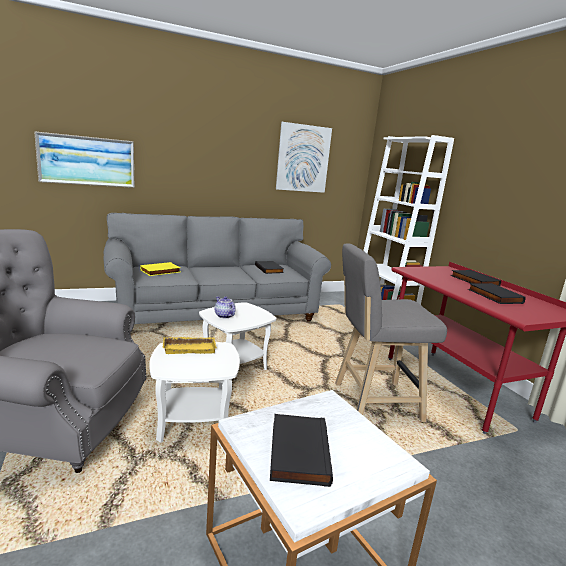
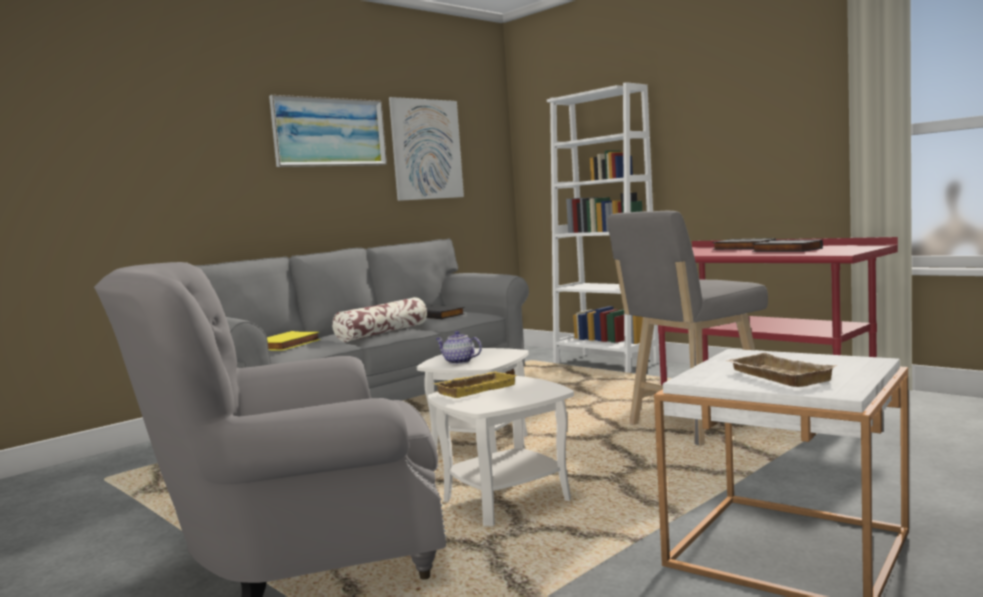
camera: 20 degrees left, 10 degrees down
(87, 161) = (107, 189): picture -> picture (329, 132)
(223, 275) = (383, 332): none -> pillow
(297, 451) = (775, 376): black book -> beige tray

